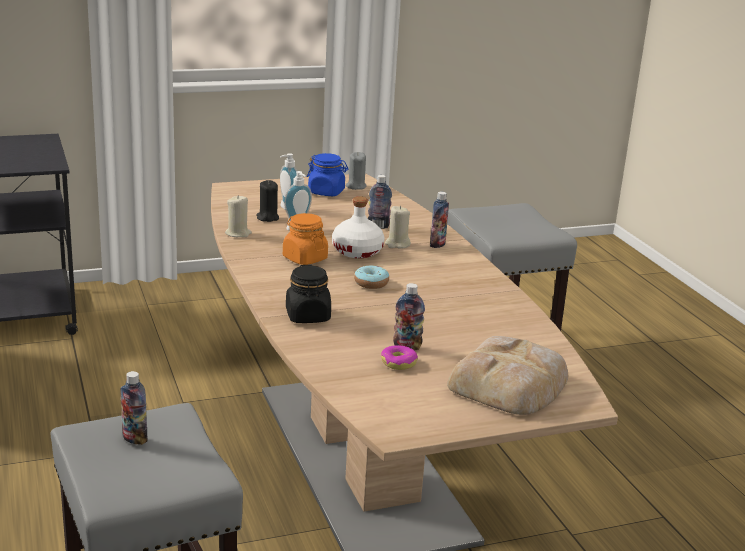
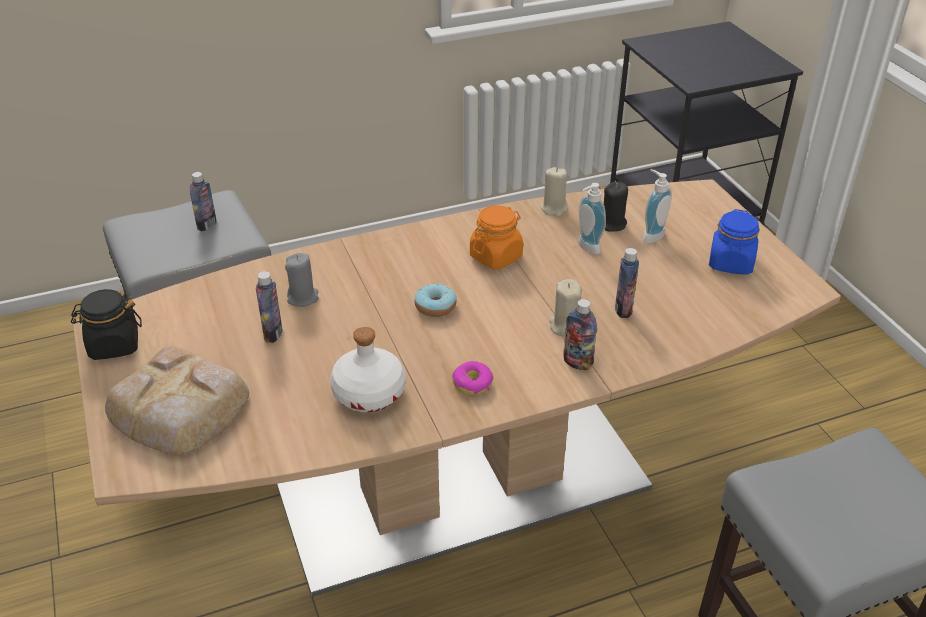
camera: 90 degrees right, 15 degrees up
(308, 316) = (344, 266): black jar -> black jar (113, 345)
(355, 186) = (771, 287): grey candle -> grey candle (303, 298)
(357, 251) = (530, 294): white bottle -> white bottle (369, 394)
(399, 363) = (237, 328): donut -> donut (472, 384)

